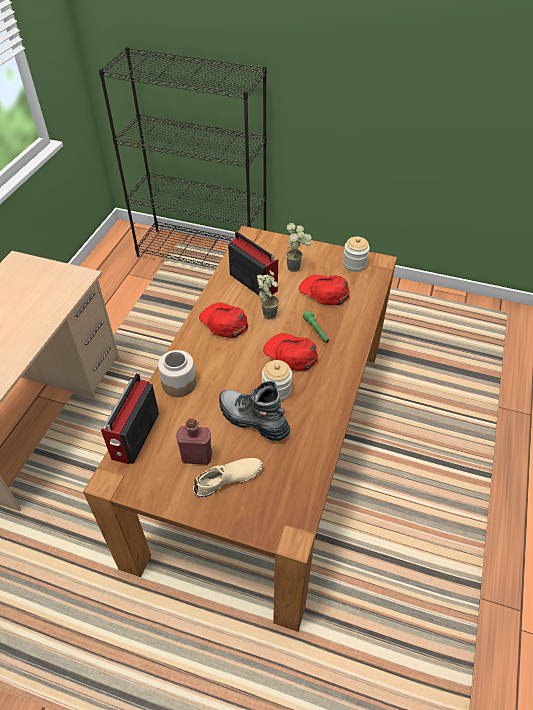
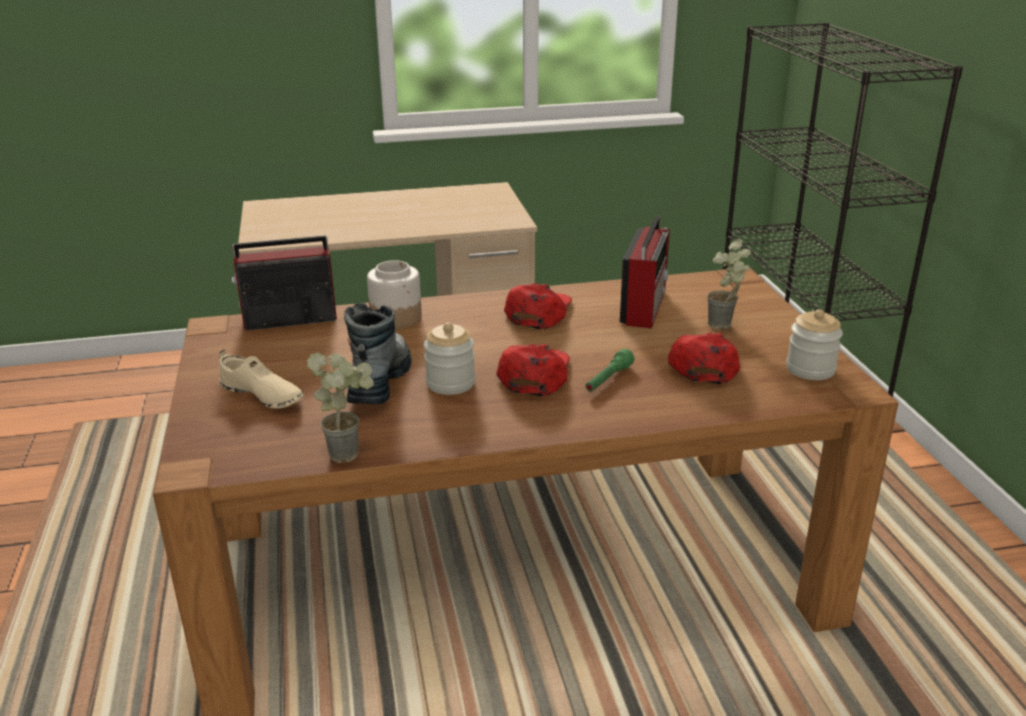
camera: 60 degrees right, 20 degrees down
(197, 457) = (284, 364): red bottle -> none
(268, 312) = (597, 334): potted plant -> potted plant (350, 451)

